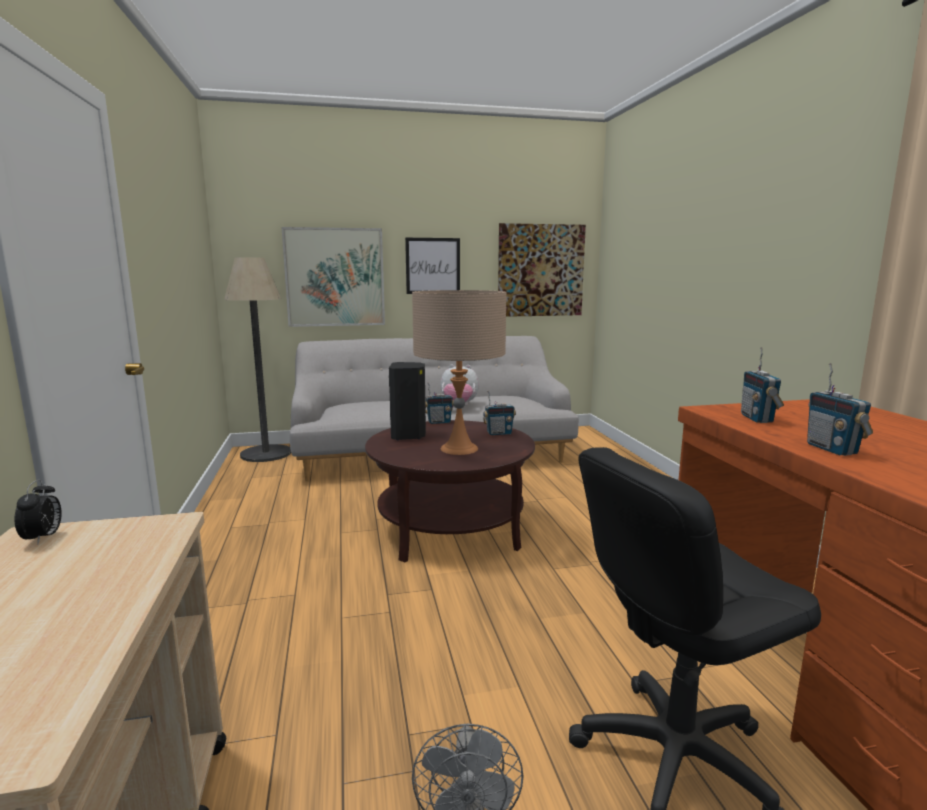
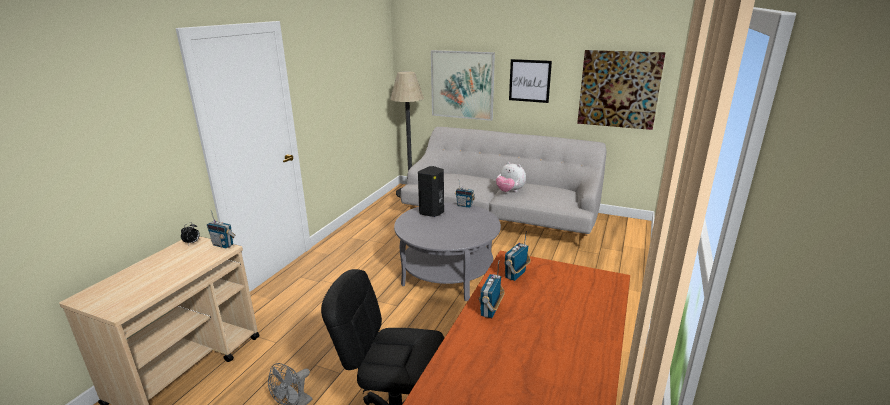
camera: 35 degrees right, 10 degrees up
(451, 529) = (448, 274): brown coffee table -> grey coffee table
(459, 448) = (443, 230): beige table lamp -> none
(499, 433) = (484, 224): radio -> radio (223, 245)

